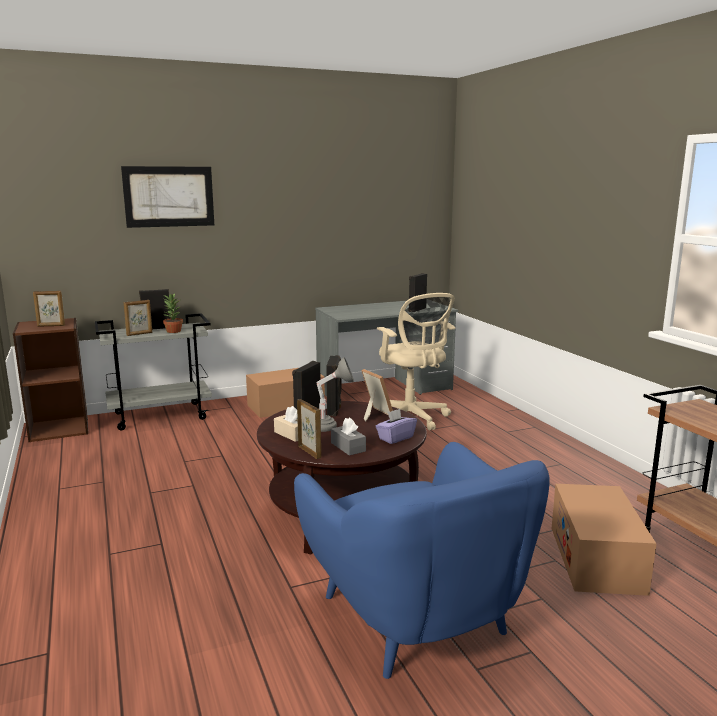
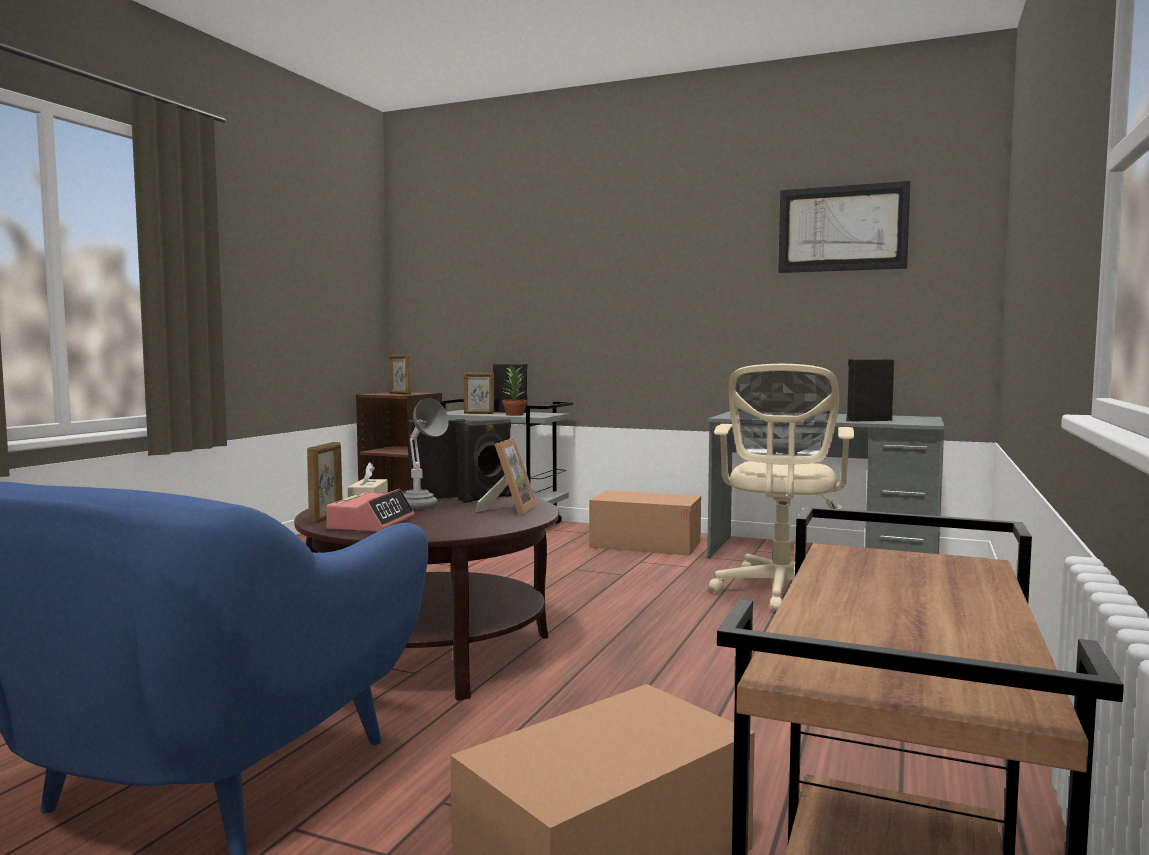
camera: 45 degrees right, 10 degrees down
(169, 196) = (549, 252): picture -> picture (842, 228)
(348, 447) = (371, 523): grey tissue box -> alarm clock
(395, 438) = (445, 529): purple tissue box -> none

